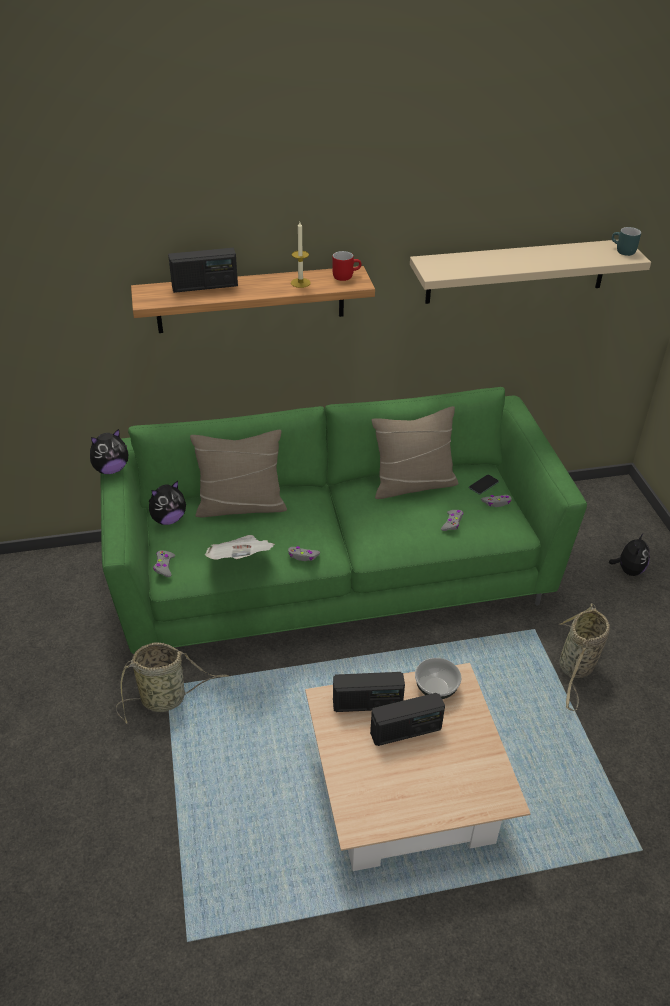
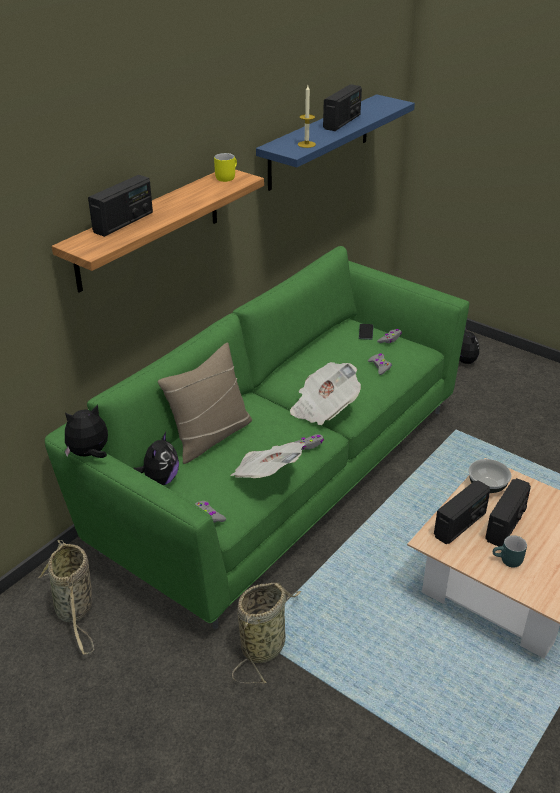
camera: 40 degrees left, 5 degrees down
(111, 469) = (89, 454): plush toy -> plush toy turned 135 degrees counterclockwise
(300, 283) = (200, 193): candle -> candle (306, 144)
(345, 275) = (226, 177): red mug -> yellow mug
(356, 533) = (323, 408): none -> newspaper
(413, 485) = (319, 355): beige pillow -> none
(517, 271) = (320, 142): beige shelf -> blue shelf
(534, 258) = (342, 122): none -> radio
(576, 668) = (507, 439): basket -> basket (75, 610)
(622, 251) = (387, 102): turquoise mug -> turquoise mug (508, 561)

